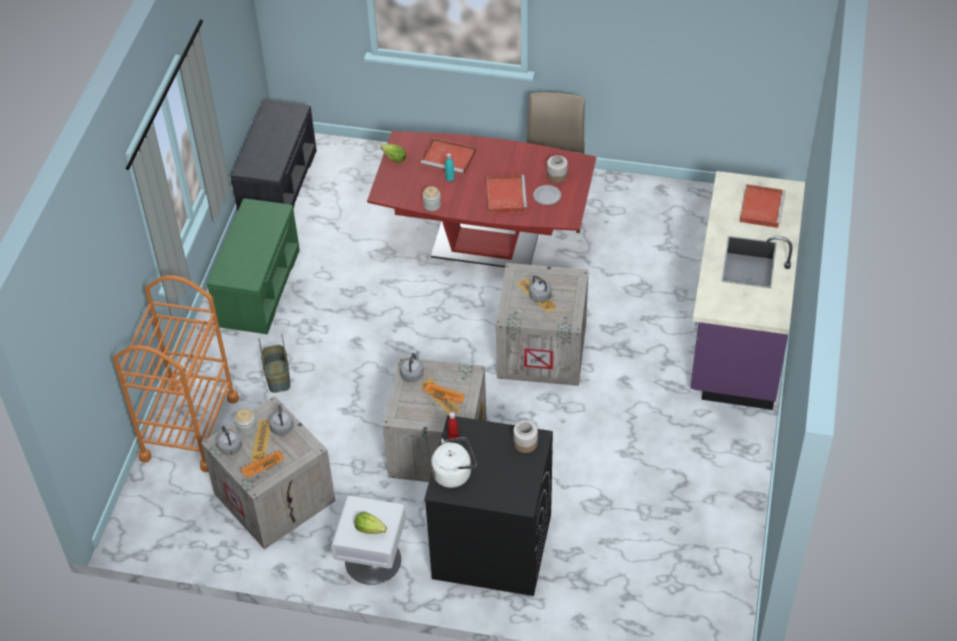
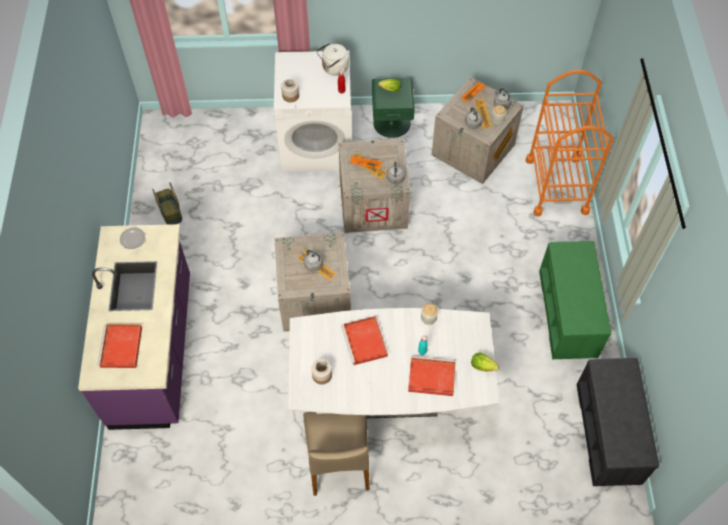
camera: 165 degrees right, 10 degrees up
(278, 376) = (512, 237): basket -> basket (170, 212)
(372, 561) = (391, 122): white nightstand -> green nightstand
(485, 246) = (389, 396): red dining table -> white dining table
(491, 546) = (317, 144): black washing machine -> white washing machine
(547, 196) = (326, 349): plate -> plate (132, 239)

